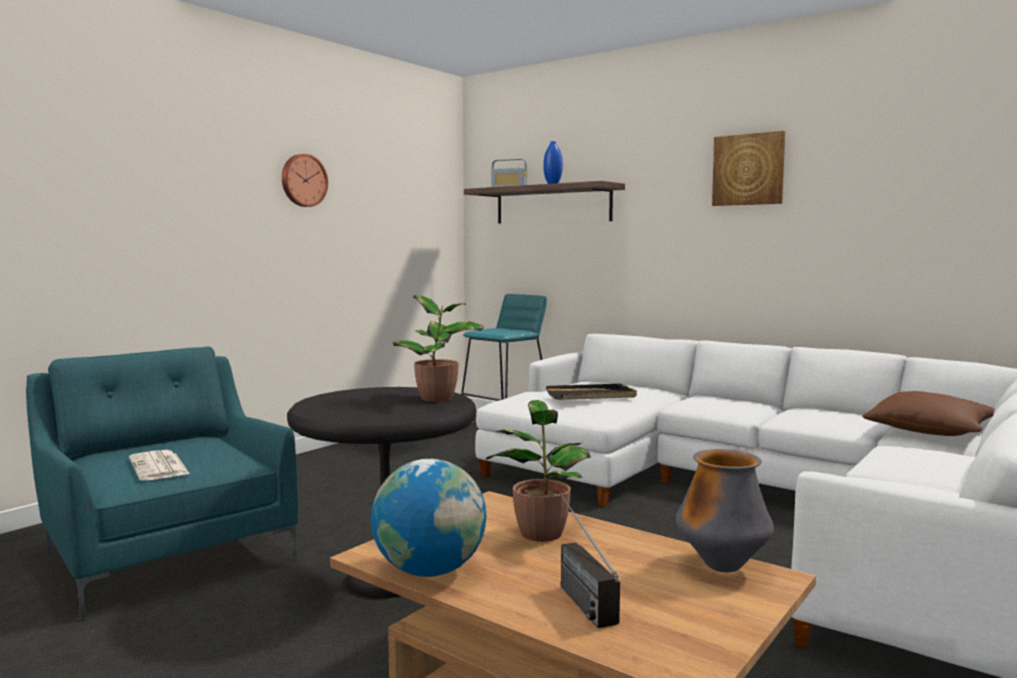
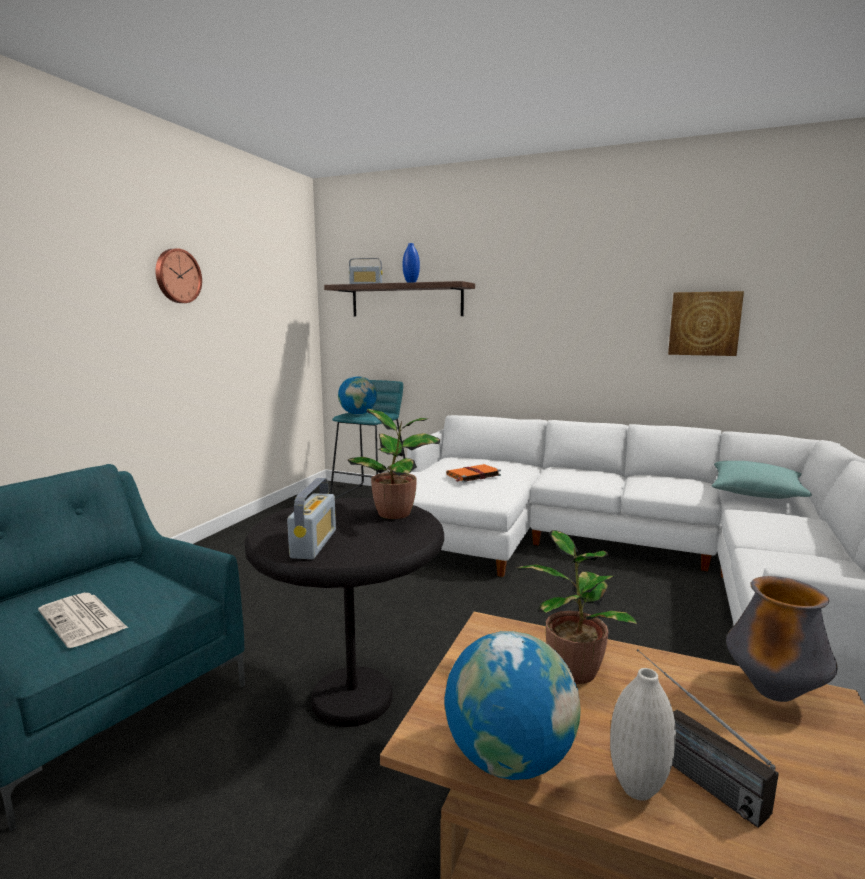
camera: 15 degrees left, 5 degrees up
(344, 410) = (314, 544): none -> radio
(492, 330) = (358, 414): none -> globe
(519, 598) = (637, 789): none -> white vase
(591, 395) = (472, 475): black tray -> orange book
(748, 169) = (587, 274): picture -> picture (704, 323)
(930, 431) = (756, 493): brown pillow -> turquoise pillow

